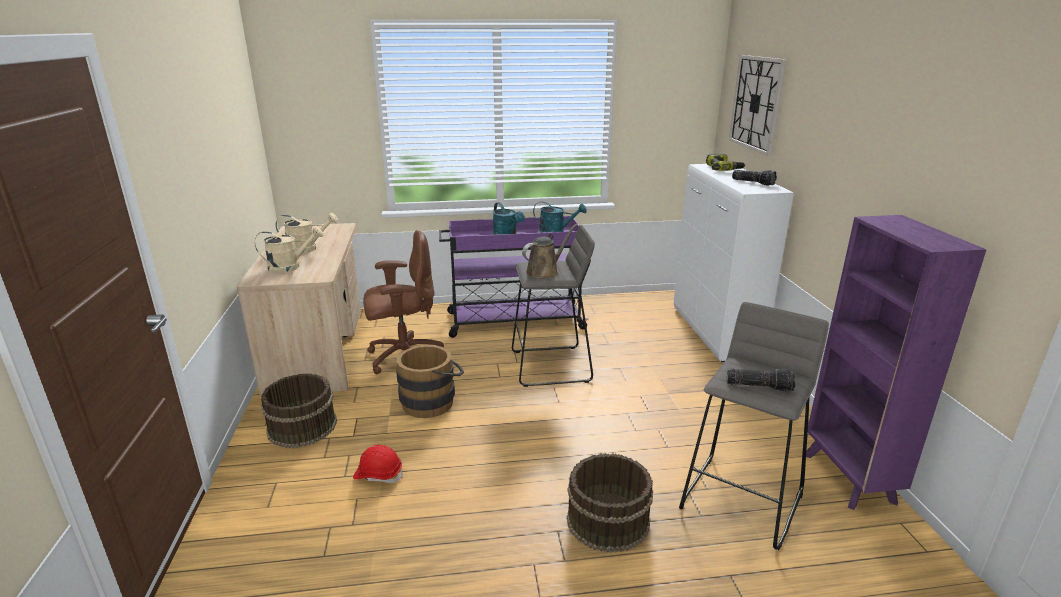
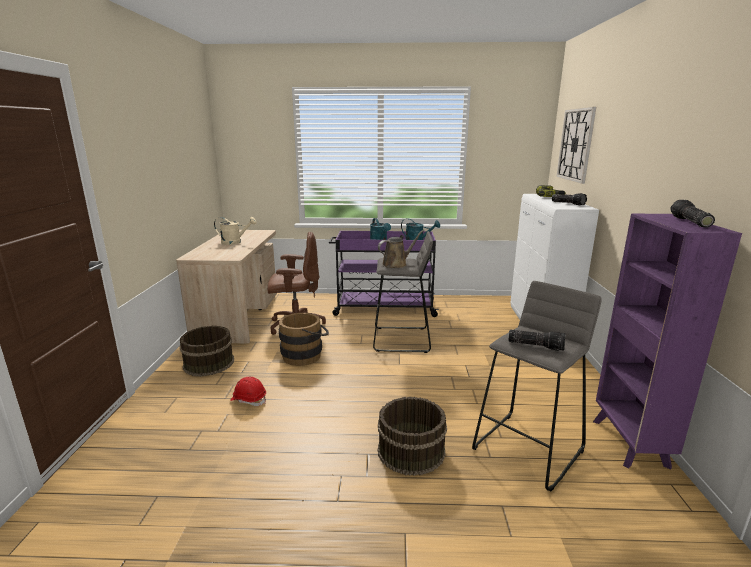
camera: 10 degrees right, 5 degrees down
(290, 267) = (217, 251): beige watering can -> none
(924, 231) = (689, 222): none -> flashlight

